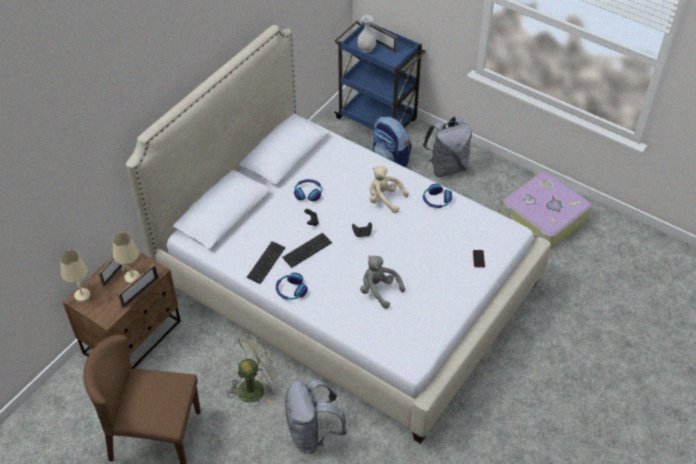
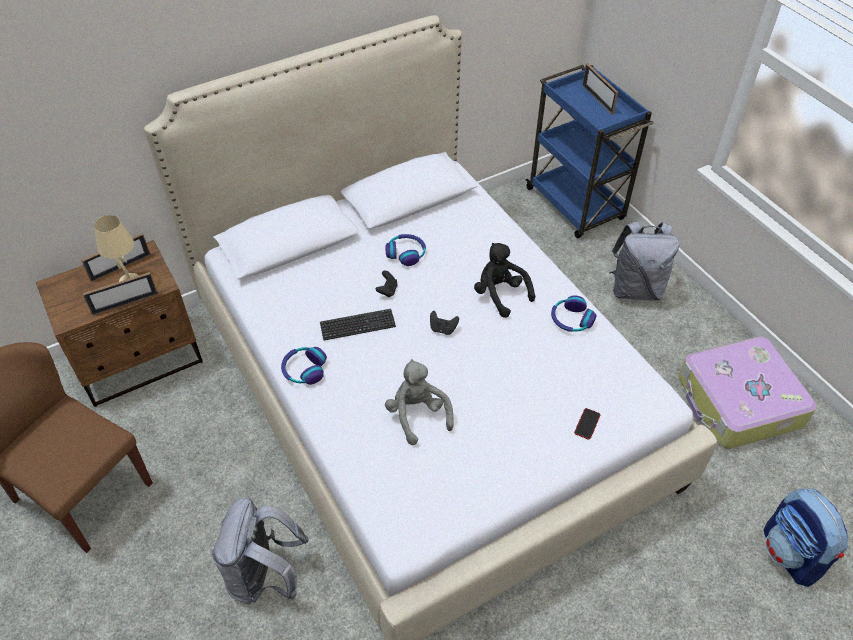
camera: 25 degrees right, 0 degrees up
(82, 295) = (61, 282): beige table lamp -> none
(256, 387) = (235, 480): green fan -> none
(266, 263) = (297, 322): keyboard -> none
(366, 49) = (576, 100): white vase -> none
(384, 199) = (500, 294): beige plush toy -> black plush toy
(390, 160) = (566, 257): backpack -> backpack (792, 554)

